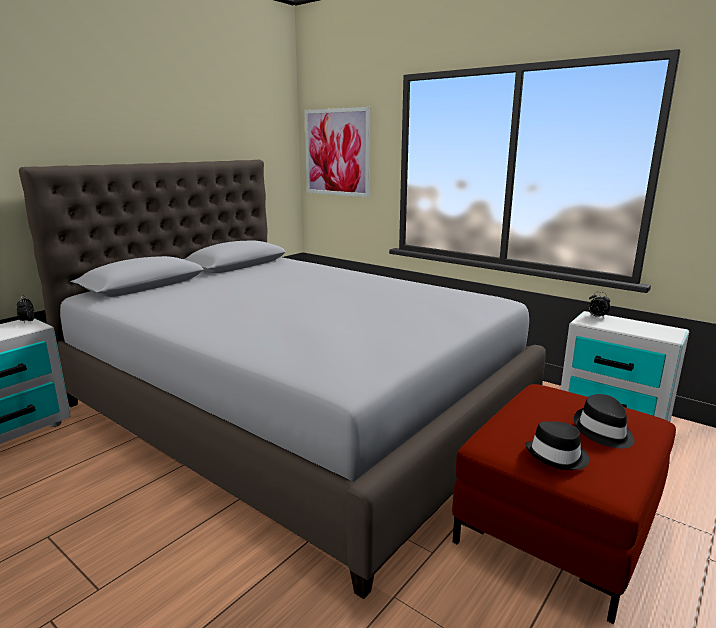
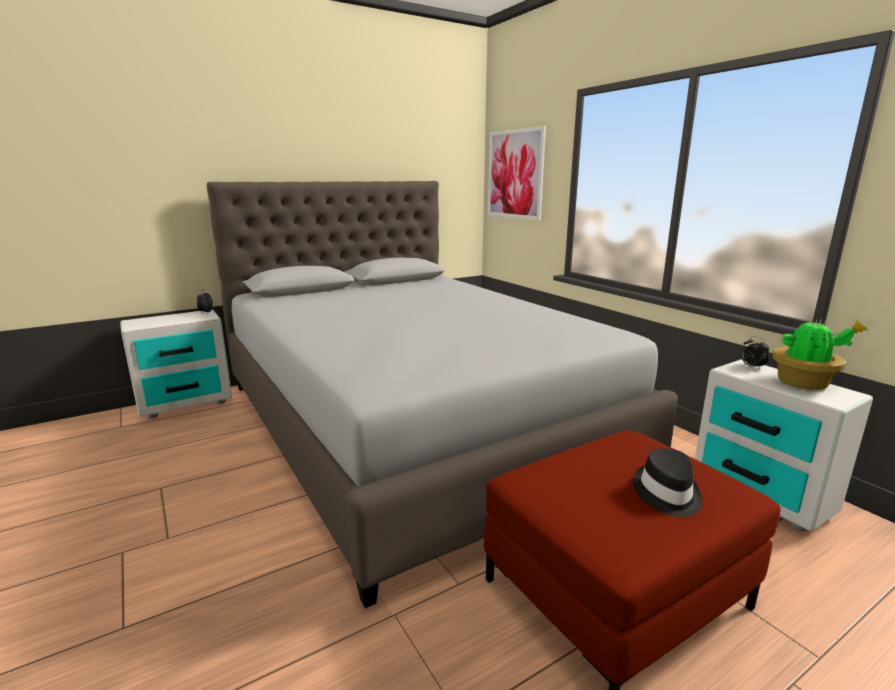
camera: 20 degrees right, 0 degrees up
(557, 456) = (586, 508): black hat -> none
(641, 326) = (805, 383): none -> potted plant

